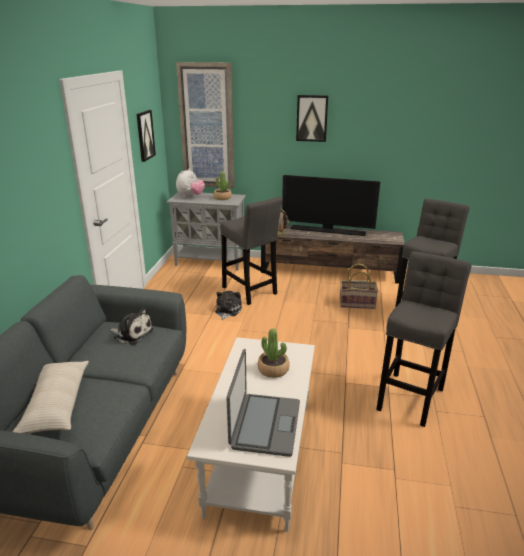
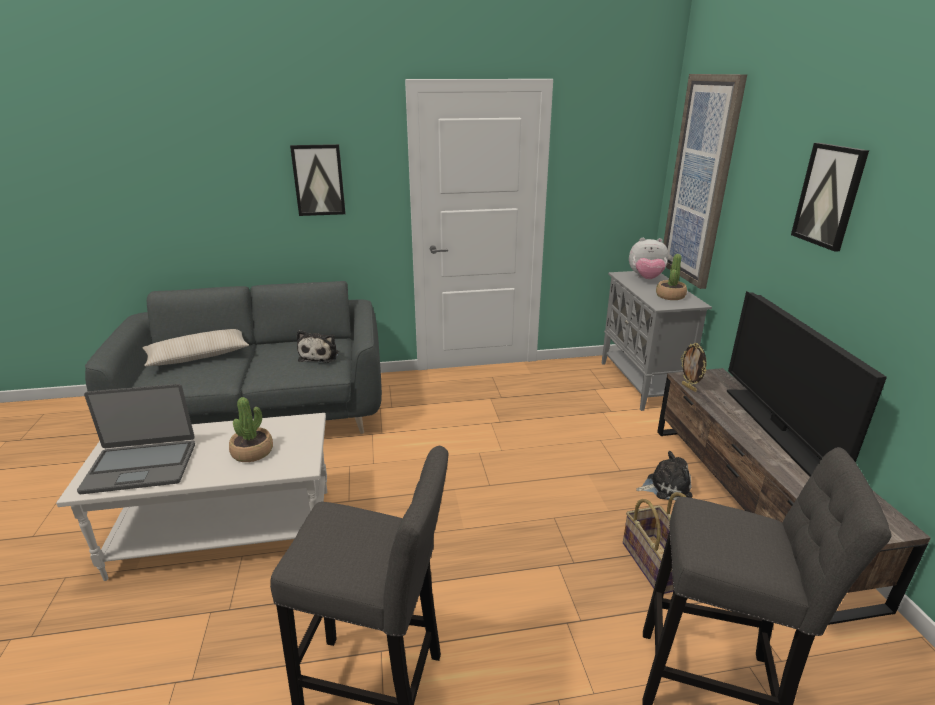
camera: 70 degrees right, 0 degrees up
(145, 135) = (596, 173): picture -> picture (318, 180)
(227, 311) = (519, 431): plush toy -> plush toy (665, 486)
(250, 292) = (587, 437): grey stool -> none

